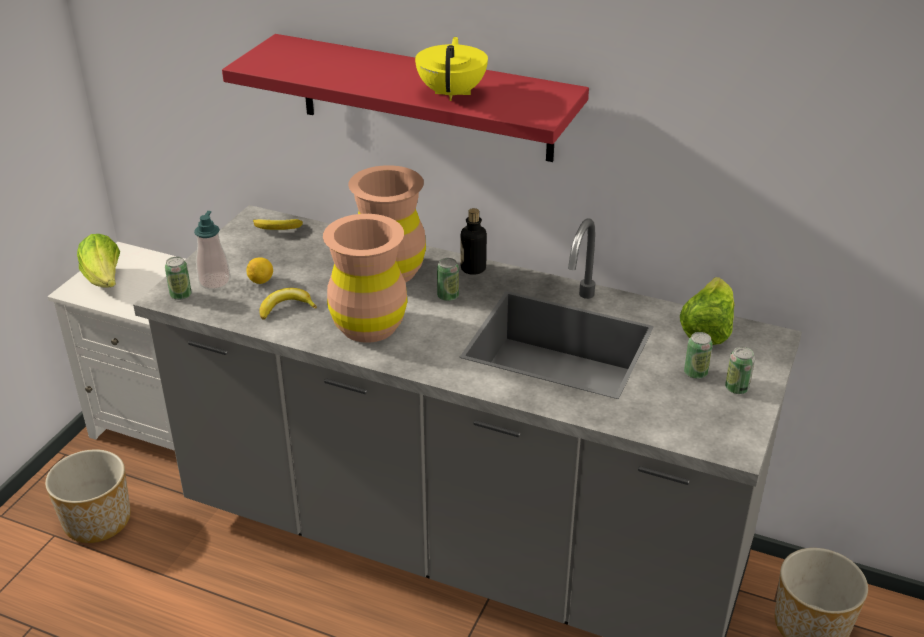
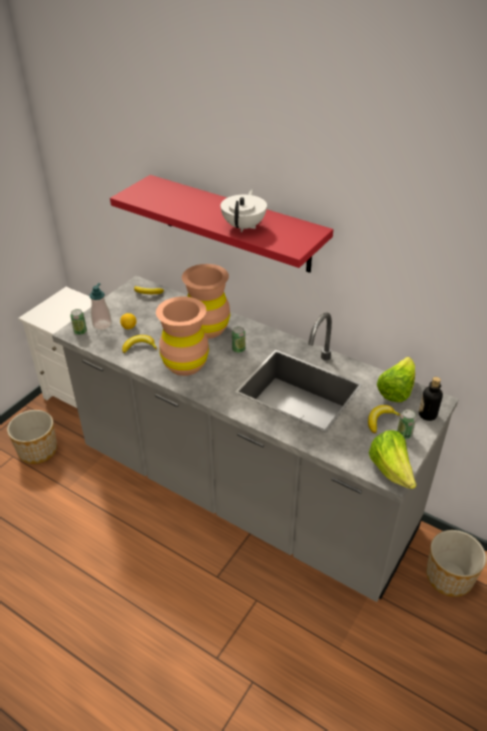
camera: 10 degrees right, 5 degrees up
(105, 280) = (52, 311): lettuce -> lettuce (391, 470)
(452, 93) = (244, 226): yellow teapot -> white teapot
(473, 268) = (259, 332): bottle -> bottle (427, 415)
(695, 373) = (380, 420): can -> banana

